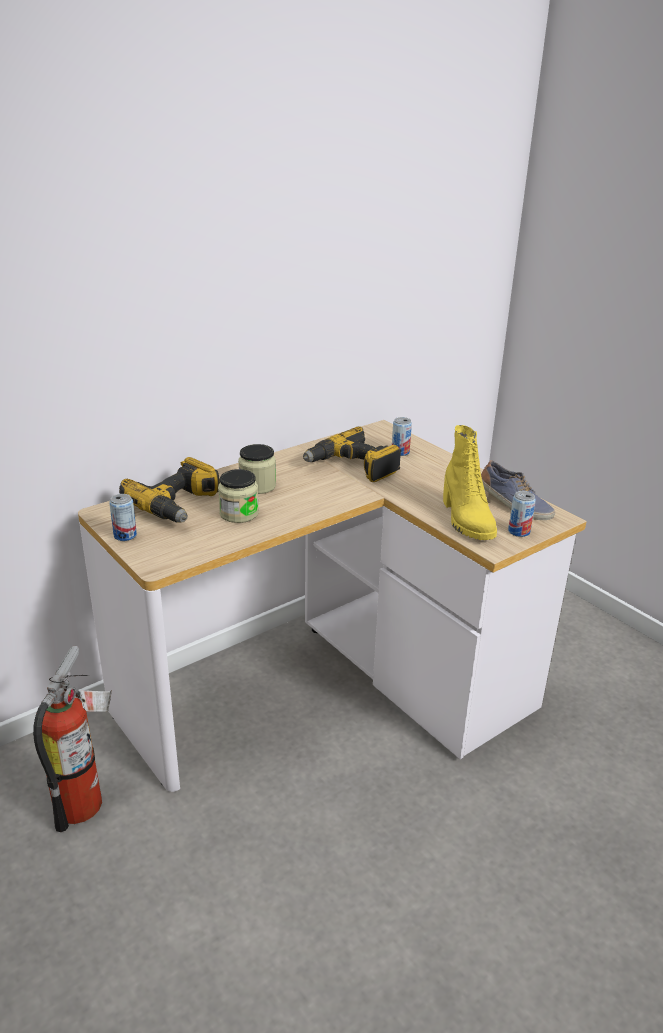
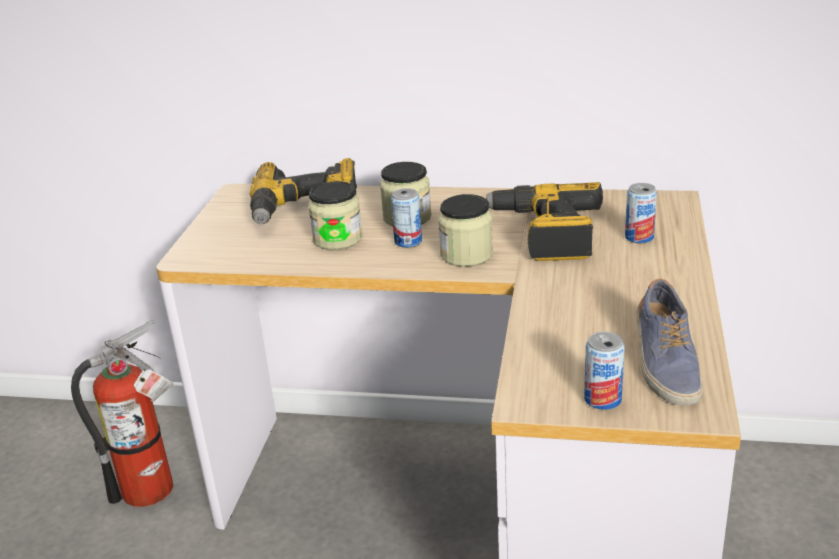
camera: 50 degrees right, 0 degrees up
(125, 536) = (215, 220): can -> can (408, 241)
(332, 493) = (466, 254): none -> jar
(465, 520) = (559, 352): yellow boot -> none

